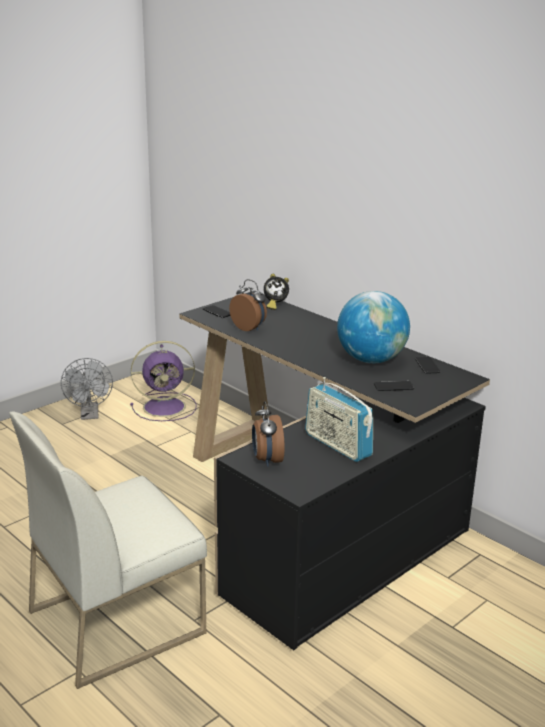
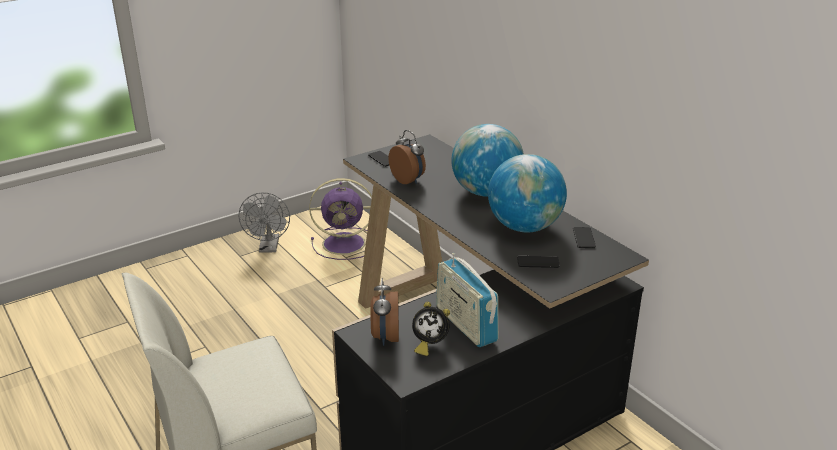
camera: 10 degrees right, 5 degrees up
(274, 305) = (444, 153): alarm clock -> alarm clock (429, 345)
(325, 334) = (486, 192): none -> globe

